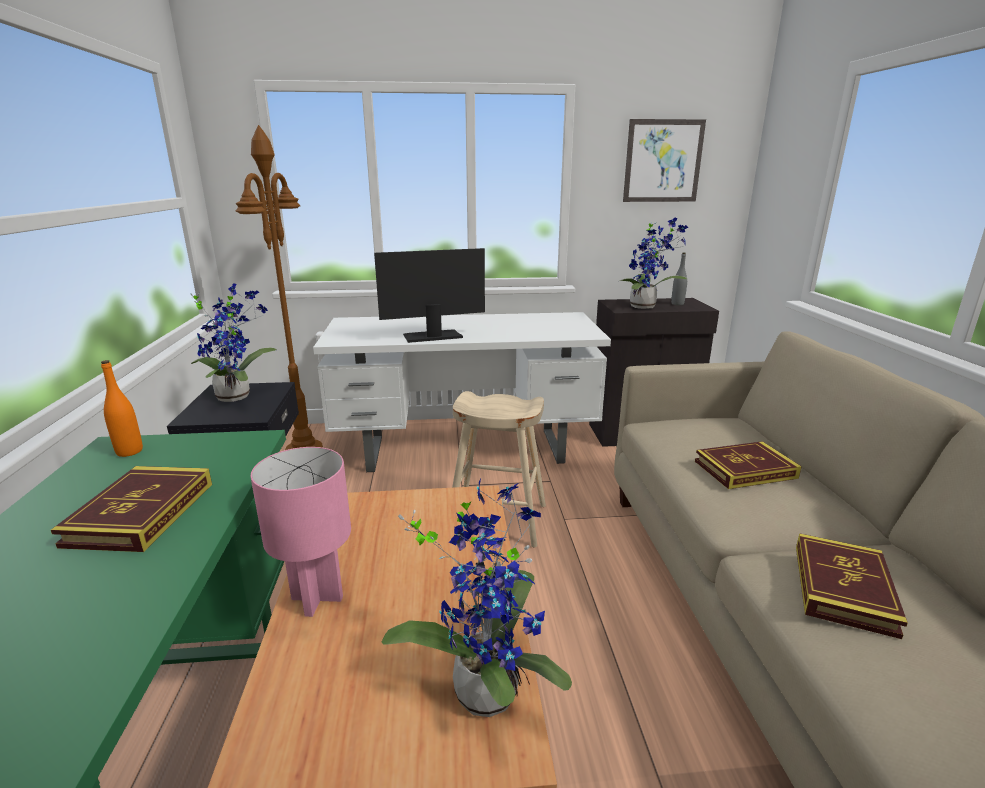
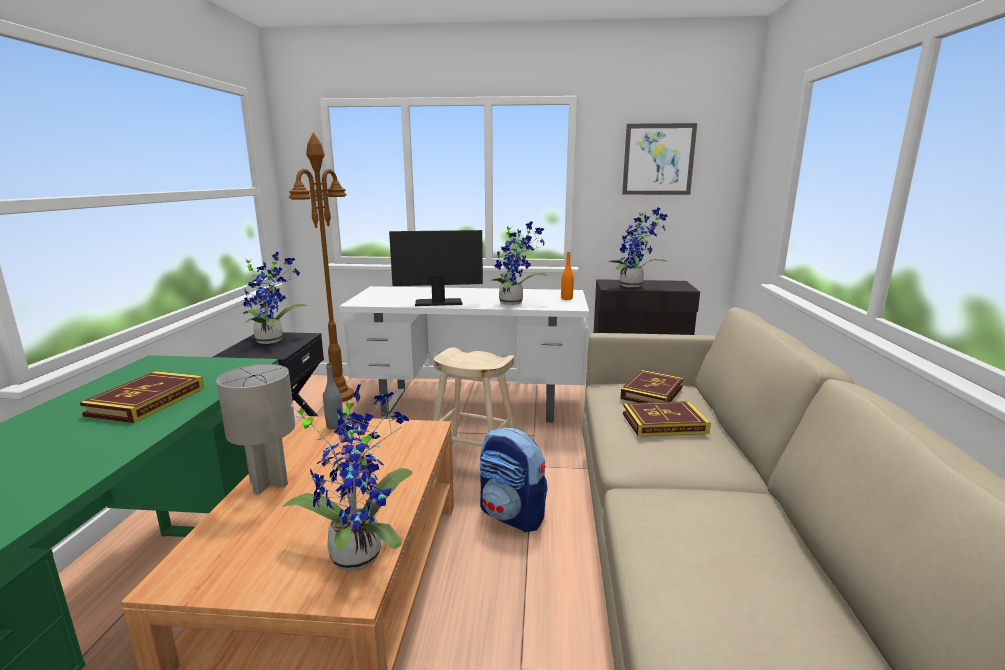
camera: 10 degrees right, 5 degrees down
(129, 451) = (163, 365): orange bottle -> orange bottle (566, 298)
(317, 598) = (269, 483): pink table lamp -> grey table lamp
(520, 332) = (514, 302): none -> potted plant
(568, 583) = (512, 515): none -> backpack
(677, 304) = (666, 285): grey bottle -> grey bottle (335, 426)
(843, 588) = (686, 516): book -> book (652, 393)

